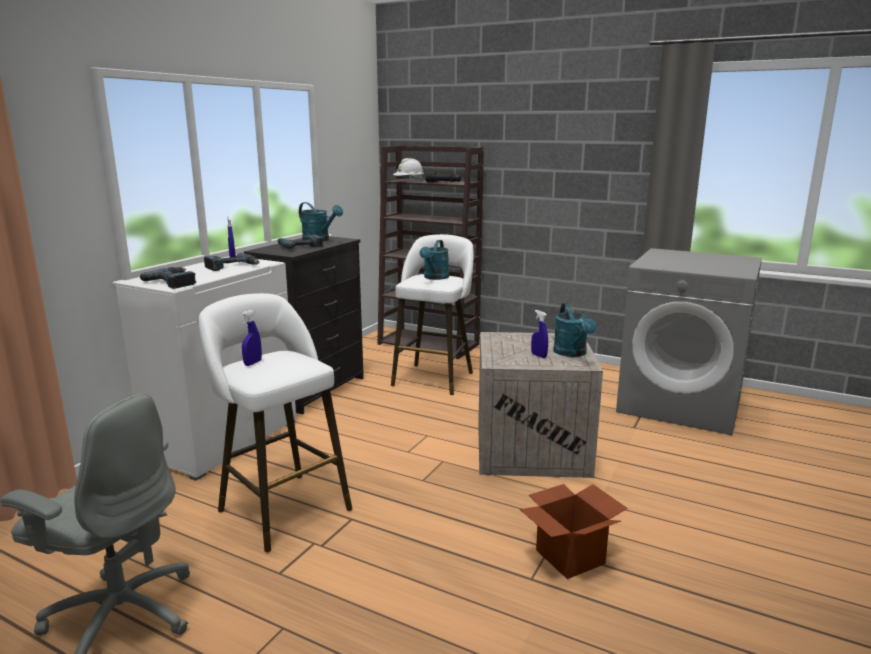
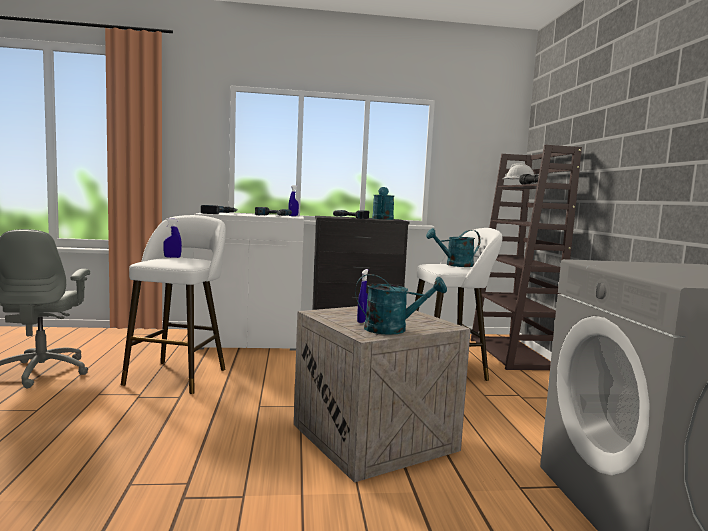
camera: 55 degrees right, 10 degrees down
(570, 557) = (178, 497): cardboard box -> none
(572, 353) = (393, 329): turquoise watering can -> turquoise watering can turned 135 degrees counterclockwise

